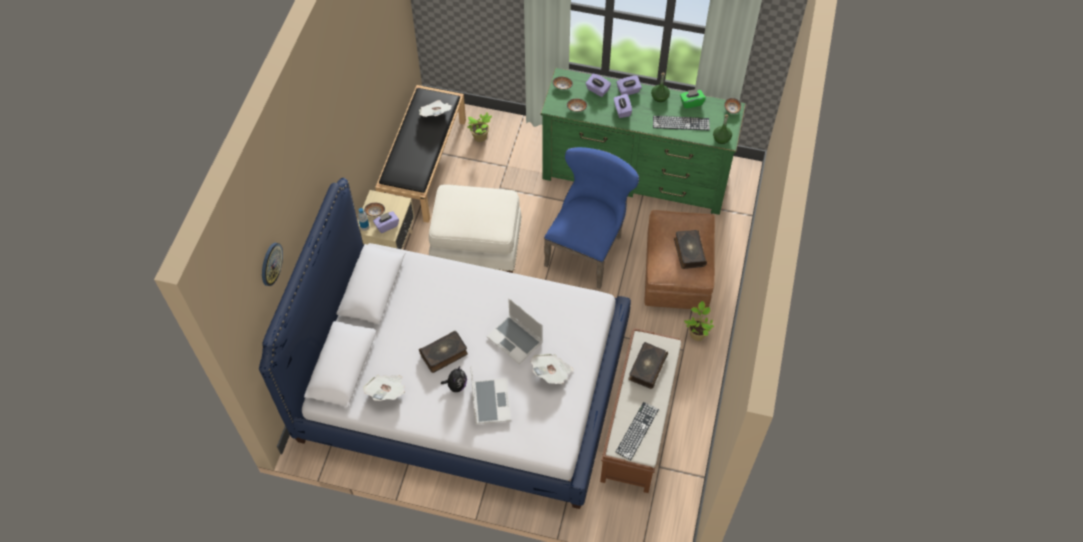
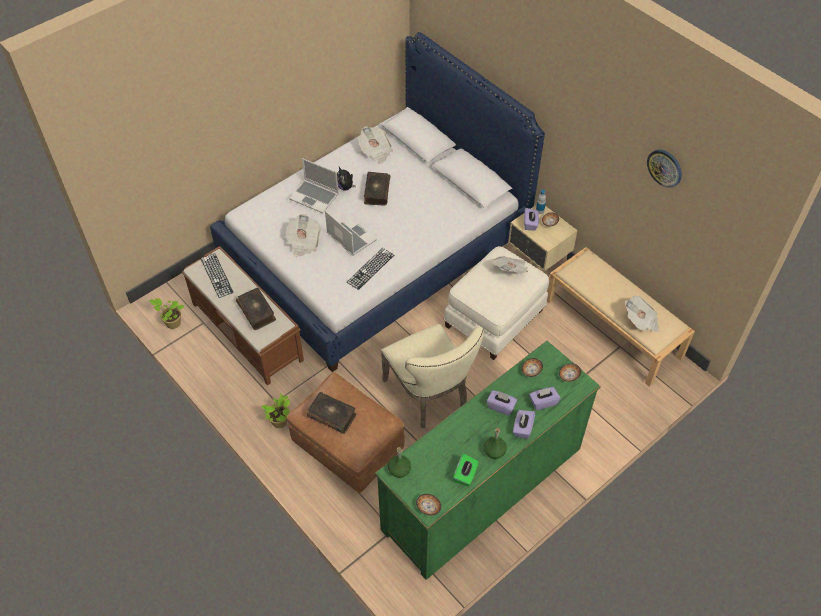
camera: 125 degrees right, 5 degrees down
(271, 264) = (462, 27): wall clock -> wall clock (665, 167)
(424, 164) = (614, 328): black bench -> beige bench
(455, 210) = (510, 270): none -> newspaper
(480, 137) = (619, 387): potted plant -> potted plant (172, 323)
(515, 340) = (350, 237): laptop -> laptop turned 60 degrees clockwise
(588, 248) = (430, 396): blue chair -> beige chair
(681, 123) = (446, 447): keyboard -> keyboard (370, 268)

